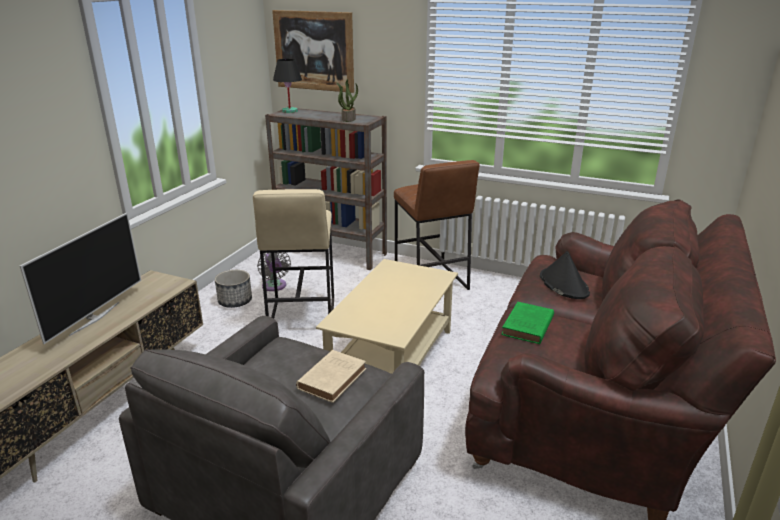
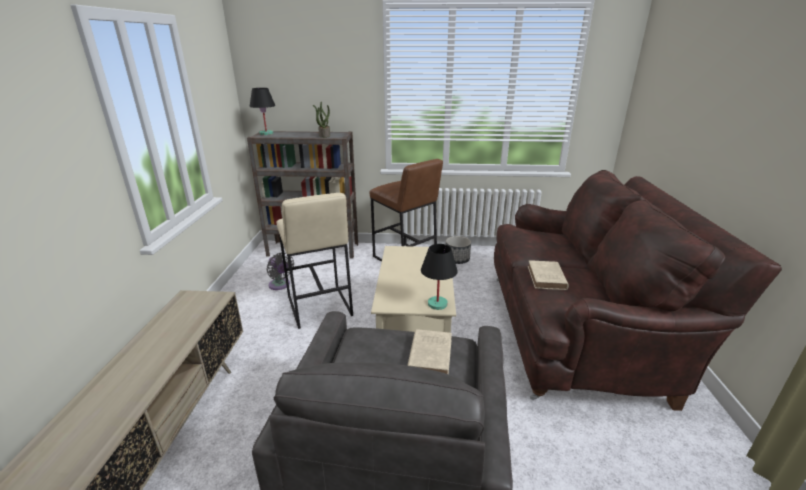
camera: 20 degrees left, 0 degrees up
(94, 318) = (147, 349): television -> none
(235, 301) = (251, 304): planter -> planter (457, 259)
(314, 51) = (282, 80): picture -> none
(392, 333) = (438, 304): none -> black table lamp
(527, 327) = (546, 278): green book -> beige book
(563, 284) = (542, 242): black hat -> none

